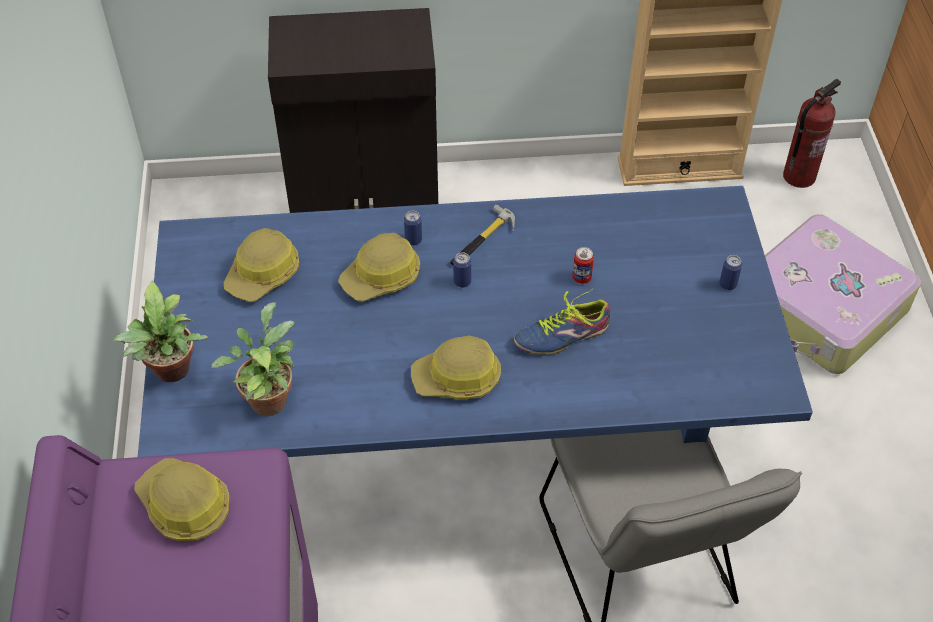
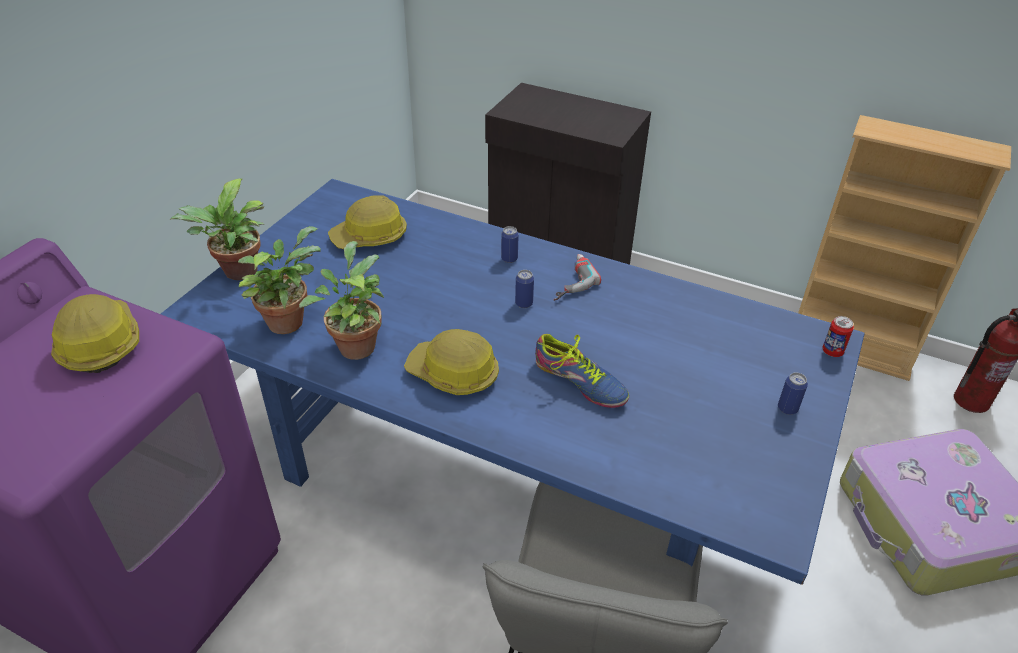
camera: 30 degrees right, 10 degrees down
(351, 392) = (355, 344): none -> potted plant
(382, 277) = (459, 274): hard hat -> none
(482, 240) = (568, 281): hammer -> power drill
(562, 335) = (580, 381): shoe -> shoe turned 150 degrees counterclockwise
(581, 277) = (637, 343): can -> can (832, 351)

